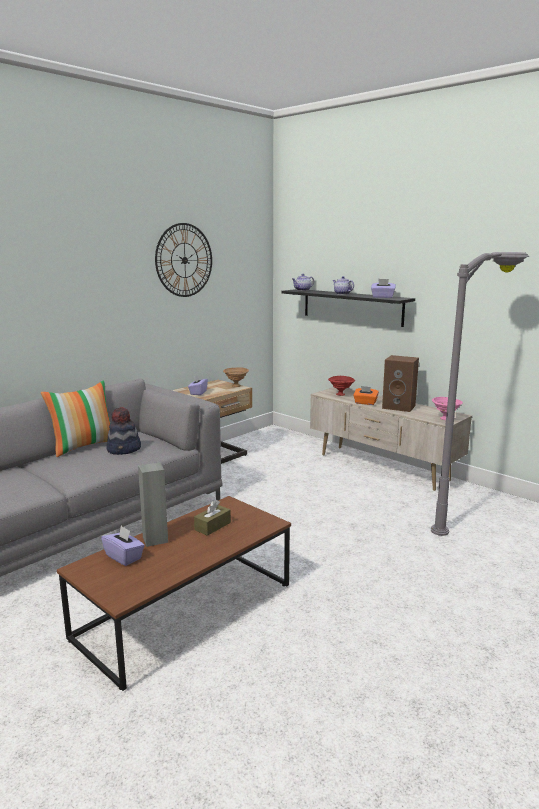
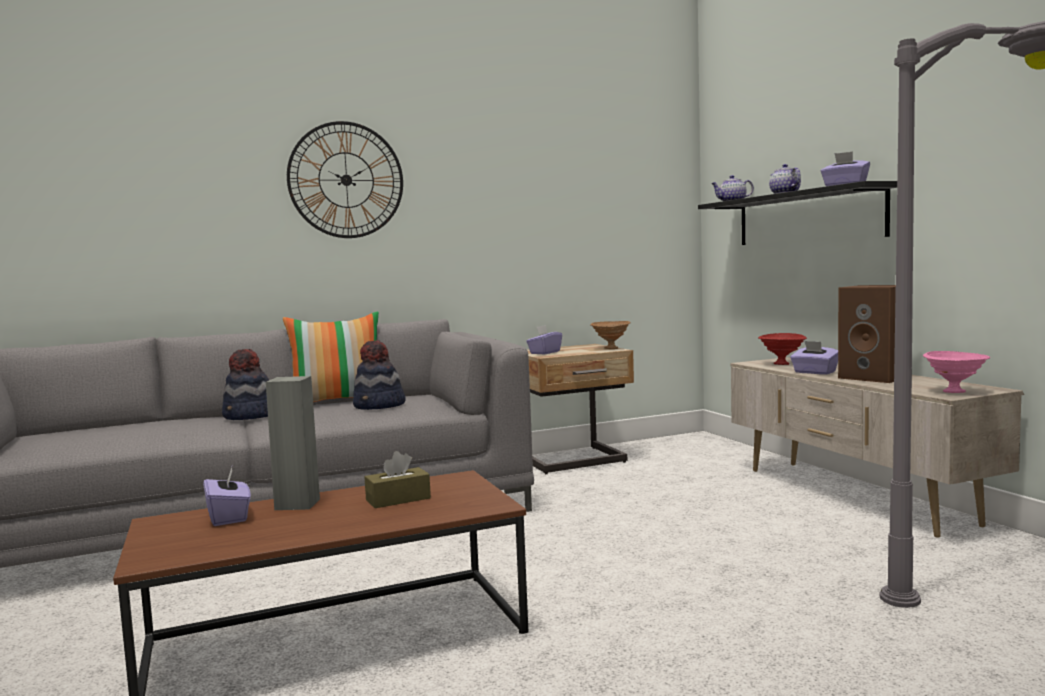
camera: 25 degrees right, 10 degrees down
(38, 468) = (251, 416): none -> hat
(184, 260) = (539, 161): wall clock -> wall clock (346, 180)
(365, 403) = (814, 372): orange tissue box -> purple tissue box

